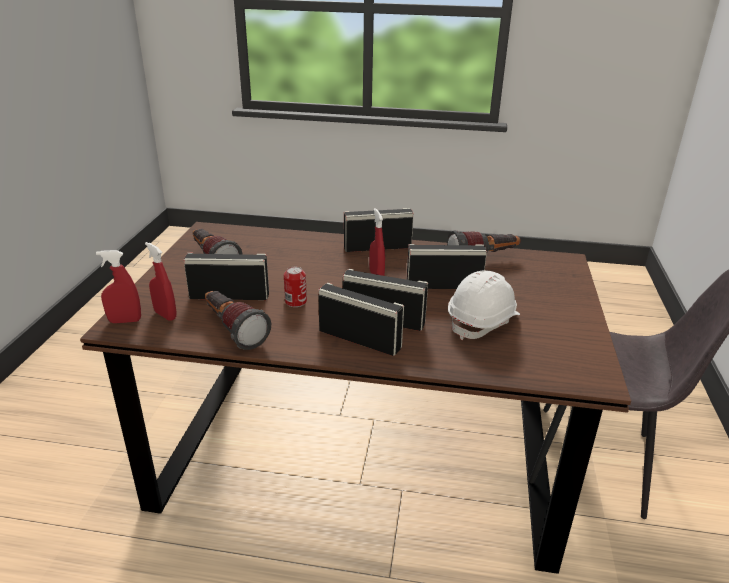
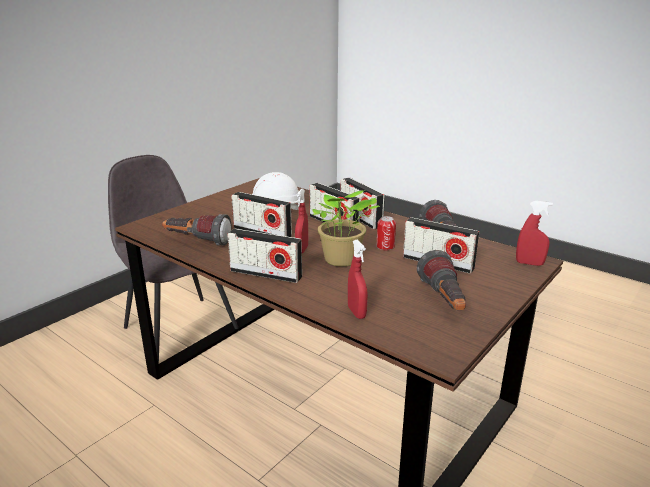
camera: 150 degrees left, 5 degrees down
(165, 315) = (495, 260): red spray bottle -> red spray bottle (356, 312)
(327, 274) = (341, 260): none -> potted plant

